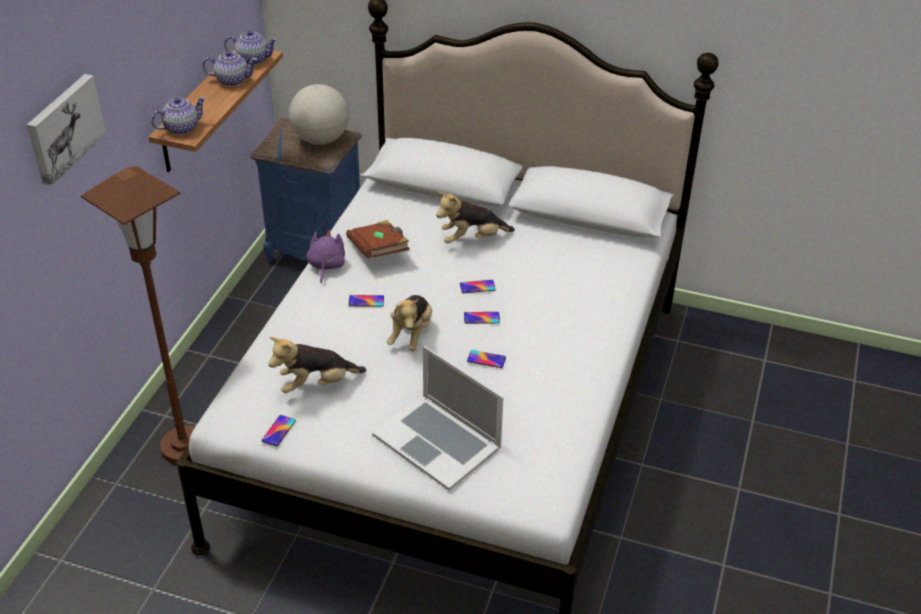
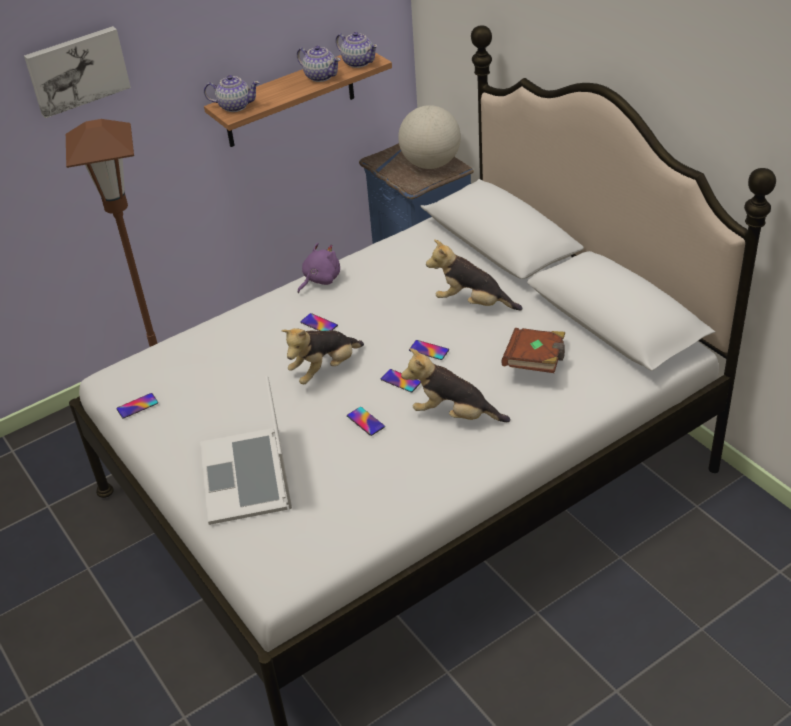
camera: 40 degrees right, 0 degrees up
(316, 384) = (203, 379): plush toy -> plush toy (454, 415)
(379, 251) = (378, 283): brown book -> brown book (535, 362)

